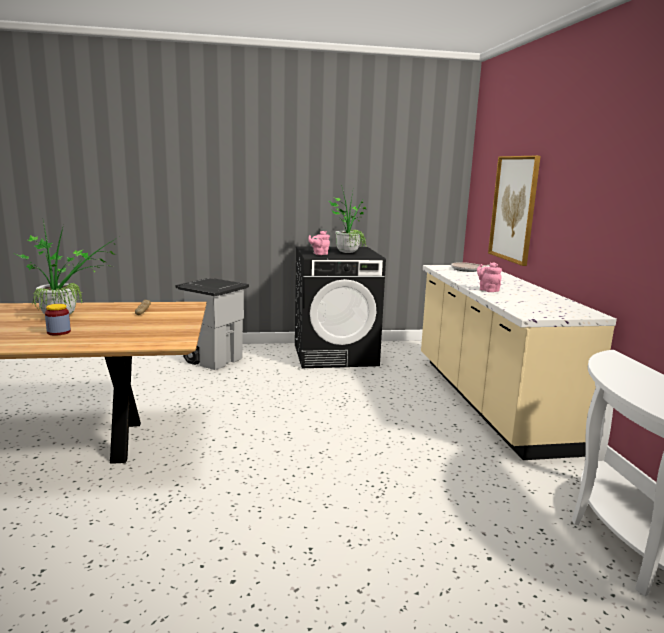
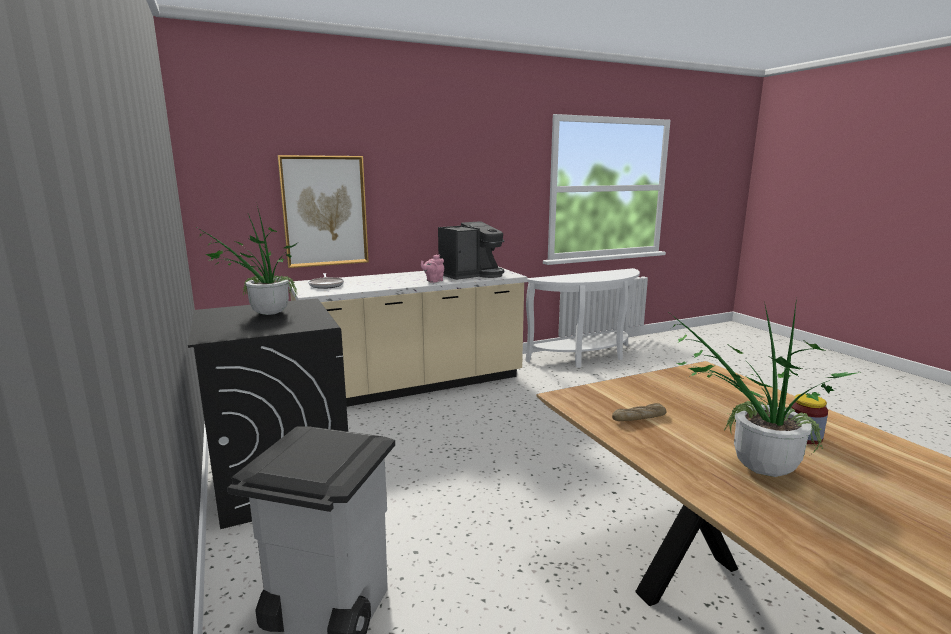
camera: 105 degrees left, 0 degrees up
(319, 254) = (295, 323): pink teapot -> none
(527, 302) = (471, 275): none -> coffee machine

